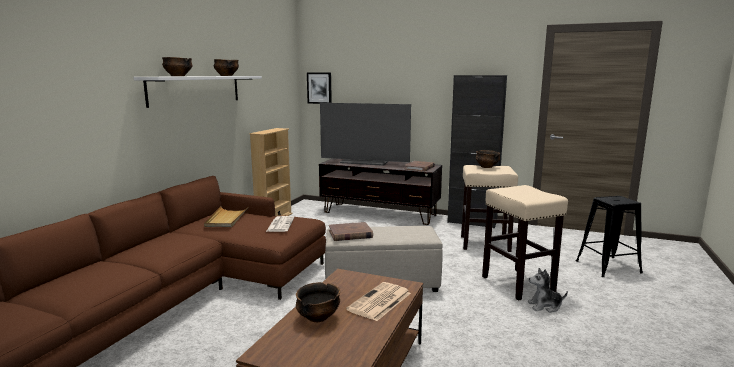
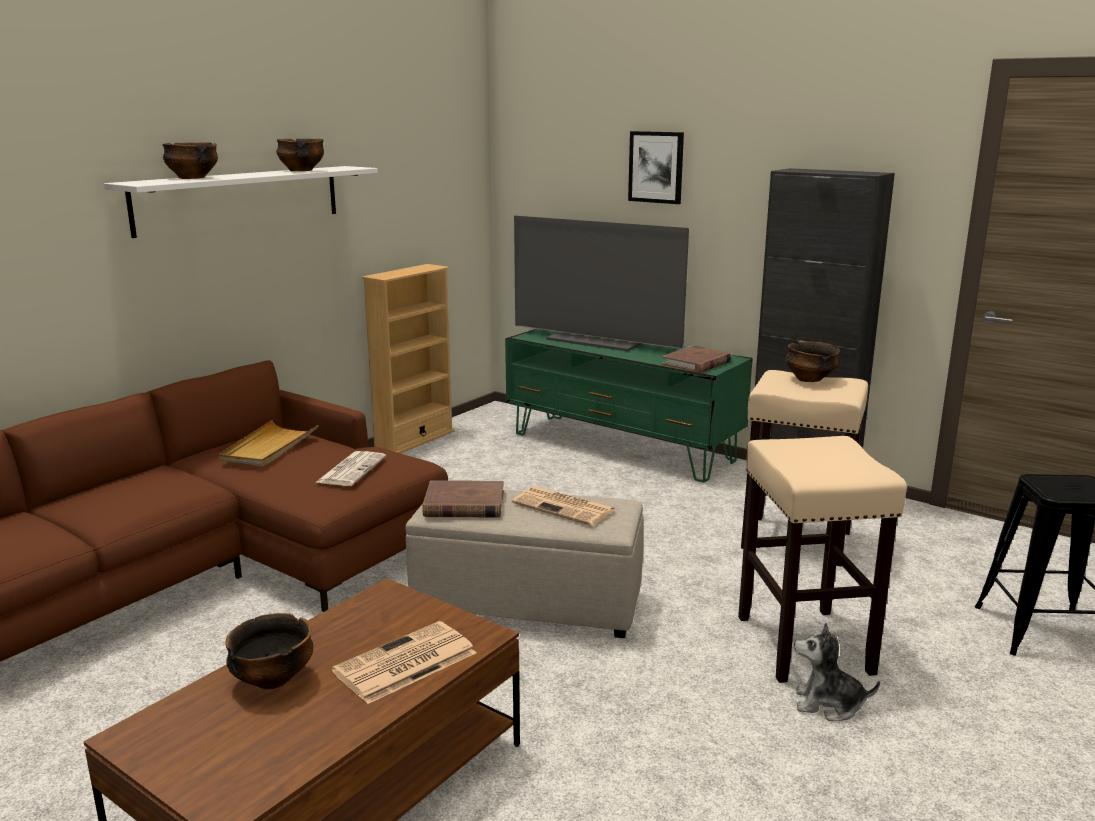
camera: 15 degrees right, 5 degrees up
(319, 88) = (525, 183): picture -> picture (656, 167)
(380, 214) = (621, 447): brown tv stand -> green tv stand
(400, 231) = (565, 507): none -> newspaper

